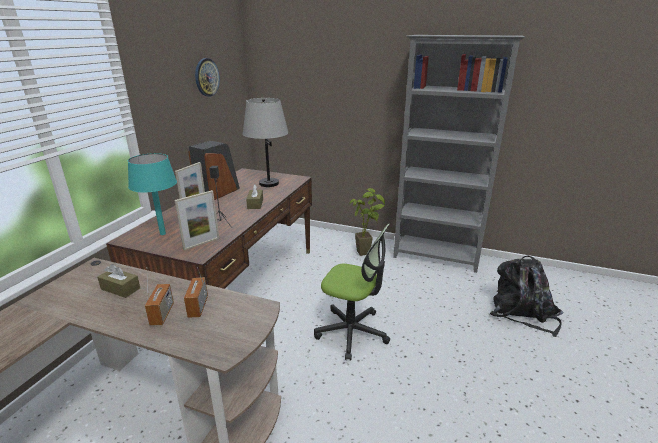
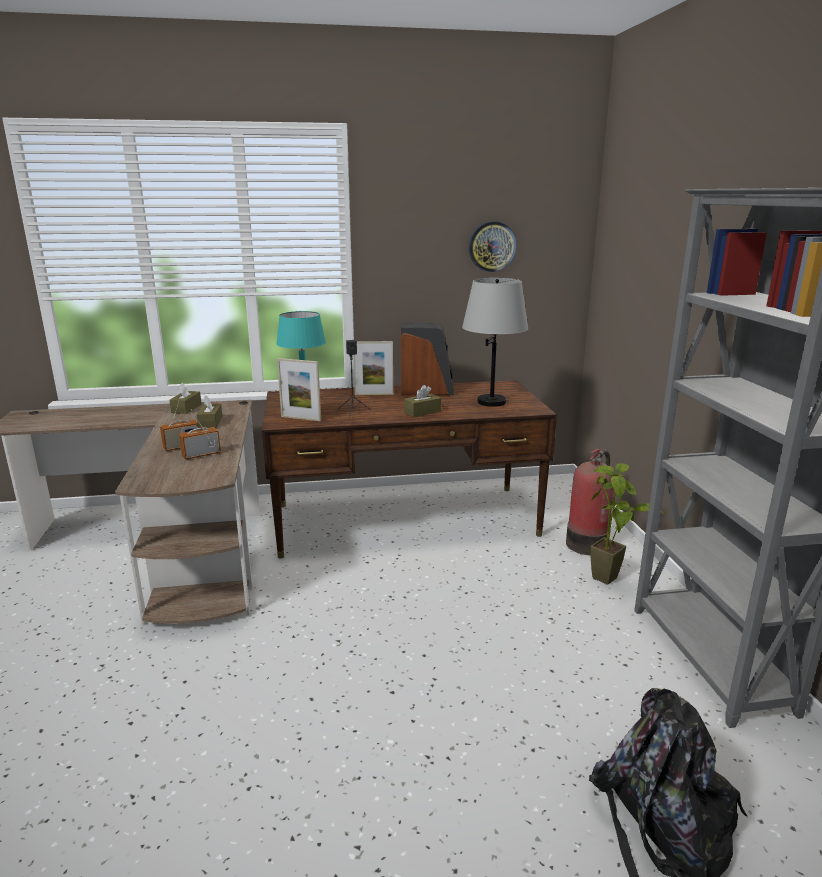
camera: 60 degrees right, 5 degrees down
(53, 295) = (186, 408): none -> brown tissue box
(330, 243) = (588, 543): none -> fire extinguisher
(352, 332) = (401, 628): office chair -> none

